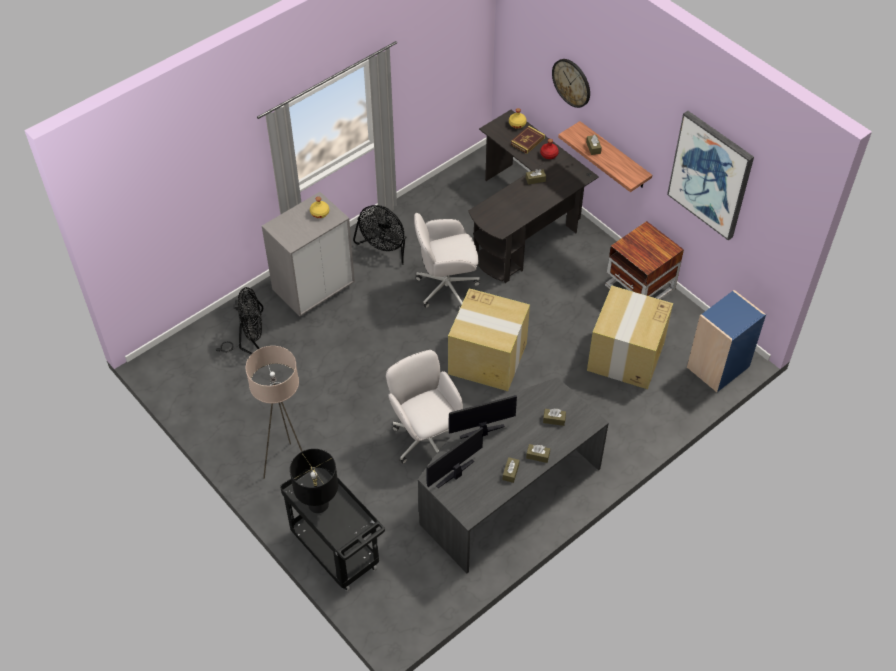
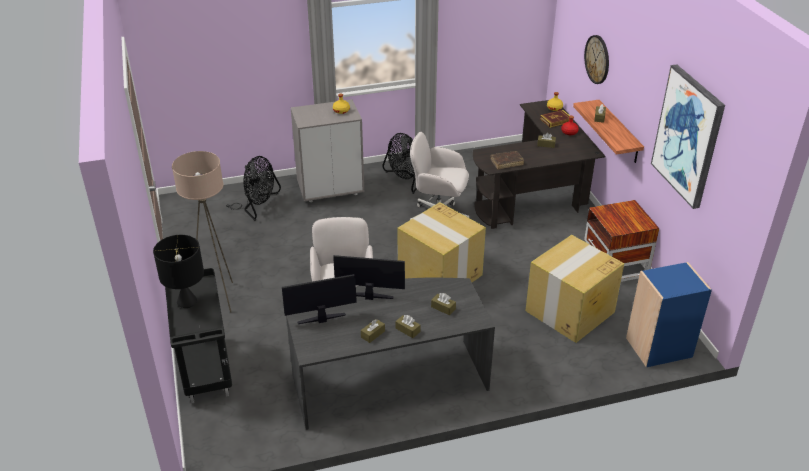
camera: 25 degrees right, 15 degrees down
(511, 218) = (506, 162): none -> brown book

